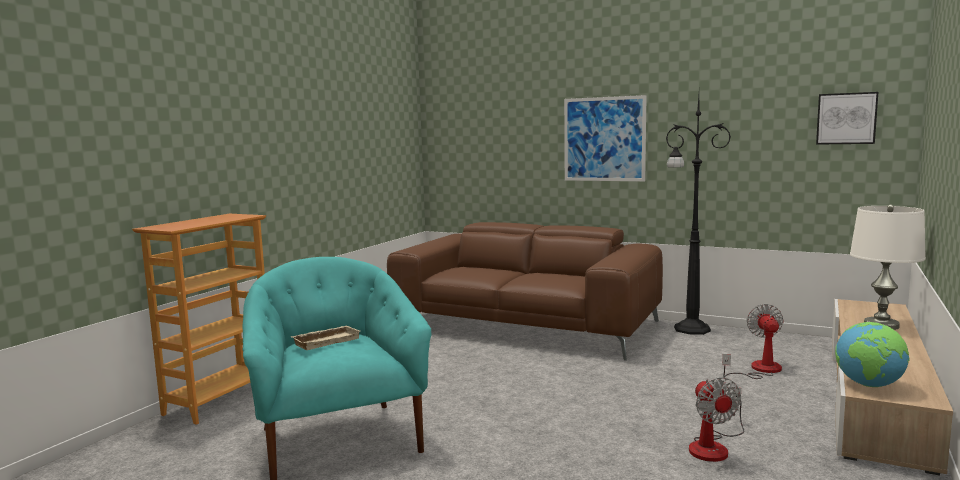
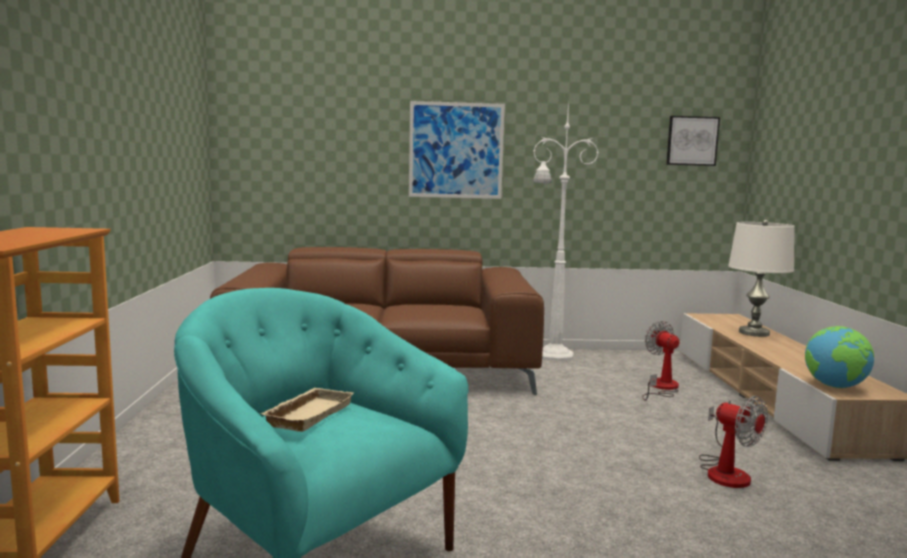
camera: 30 degrees left, 0 degrees up
(690, 329) = (553, 355): black floor lamp -> white floor lamp

